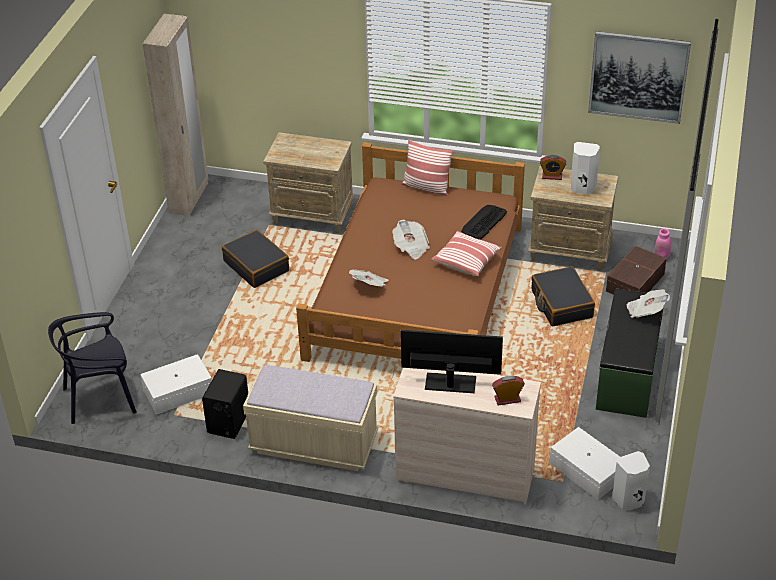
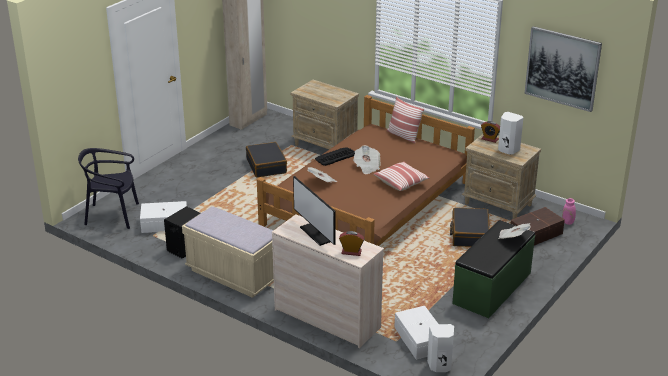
camera: 20 degrees right, 10 degrees down
(450, 383) = (317, 234): monitor -> monitor turned 150 degrees counterclockwise
(484, 222) = (430, 163): keyboard -> keyboard (335, 156)

